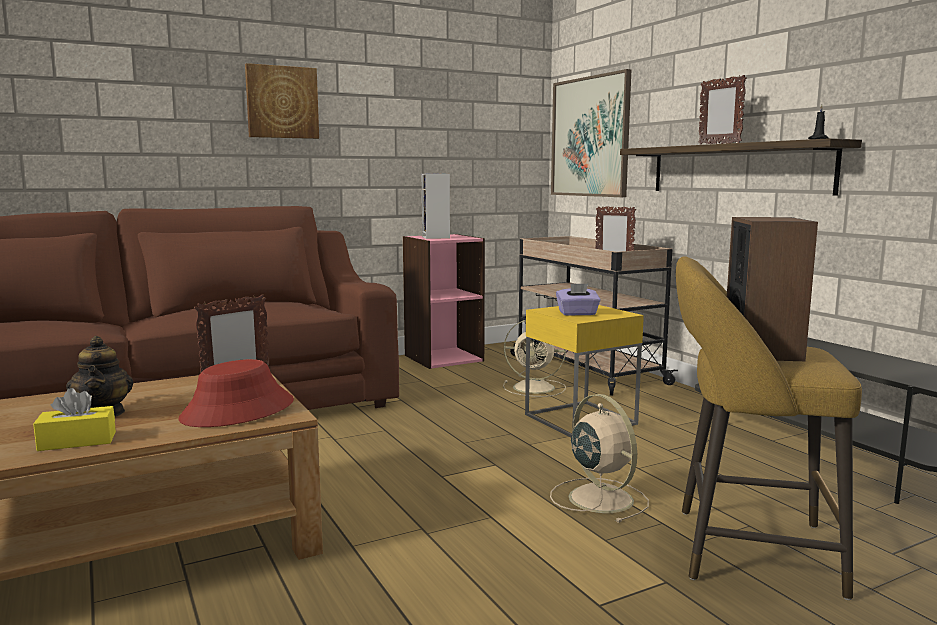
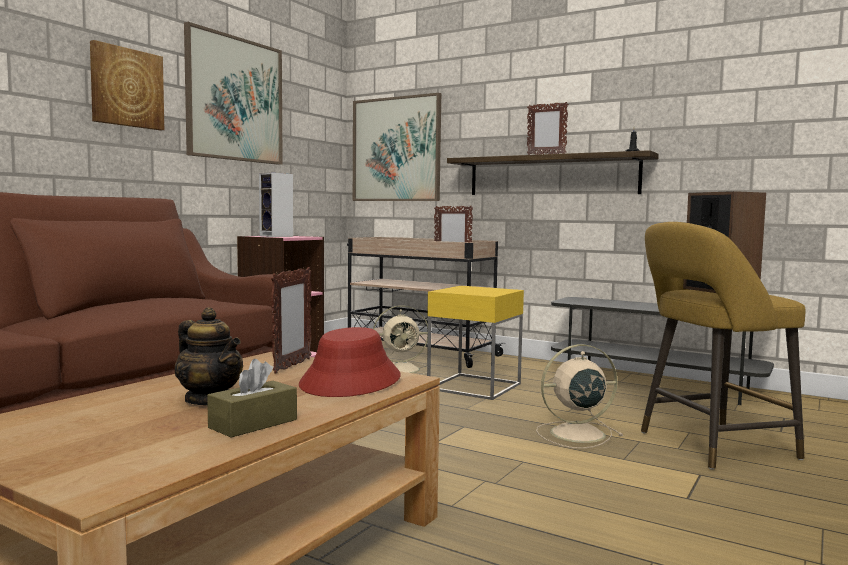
camera: 30 degrees left, 5 degrees down
(77, 441) = (253, 423): yellow tissue box -> brown tissue box
(401, 99) = (235, 99): none -> picture
(577, 313) = (476, 291): purple tissue box -> none
(598, 497) = (575, 434): beige fan -> beige fan turned 45 degrees counterclockwise

